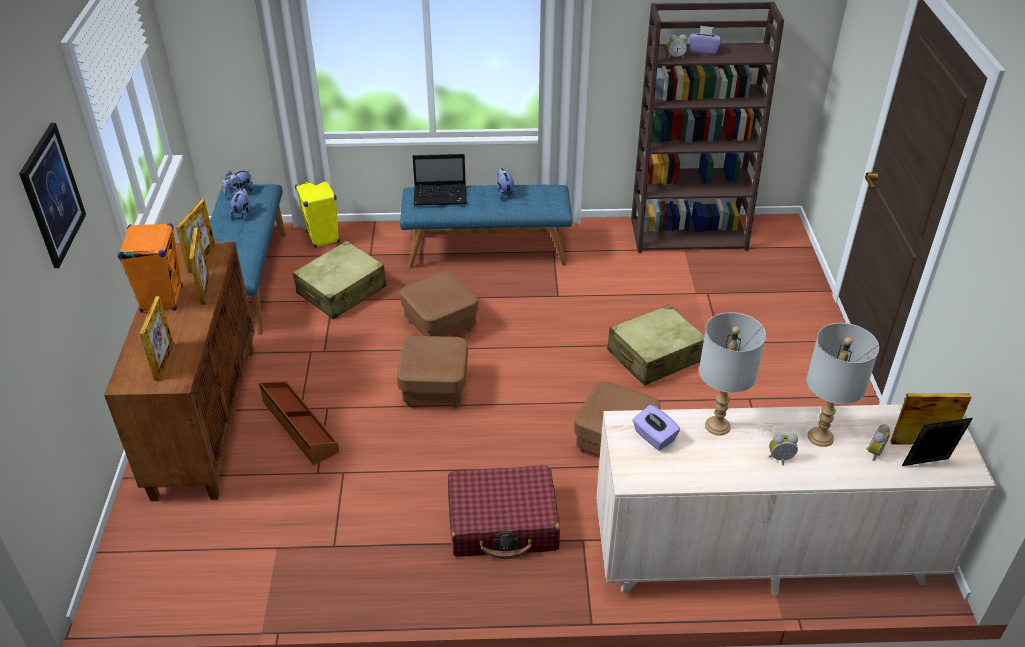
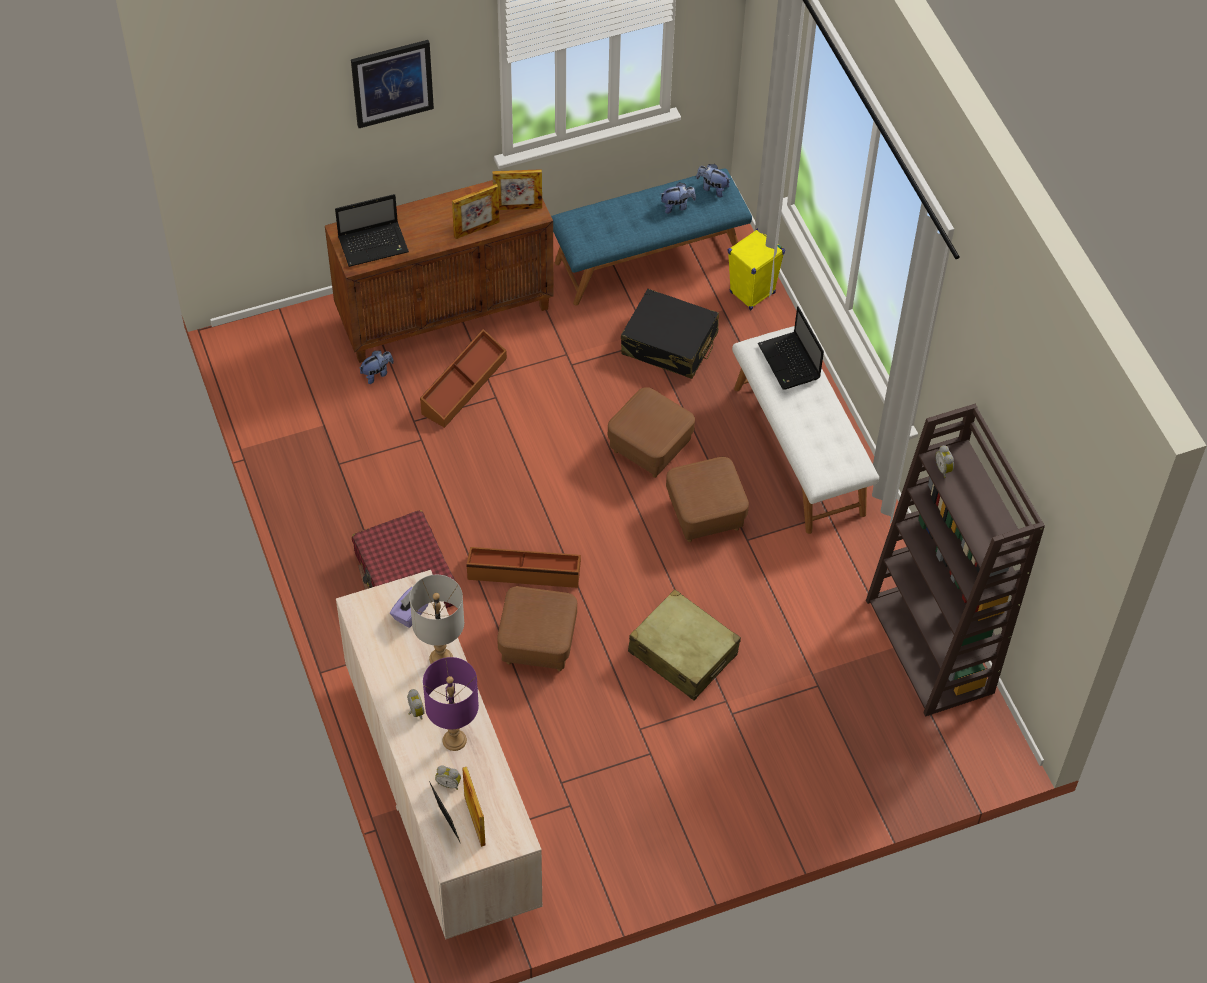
camera: 70 degrees right, 15 degrees up
(162, 299) = (450, 207): orange speaker -> none
(164, 361) = (374, 244): picture frame -> laptop
(342, 290) = (669, 344): beige suitcase -> black suitcase
(434, 389) = (553, 474): brown ottoman -> brown ottoman (705, 515)
(487, 250) = (800, 450): blue bench -> white bench
(504, 193) = (824, 419): plush toy -> plush toy (377, 373)
(532, 434) = (524, 572): none -> brown storage box
(703, 50) = (977, 493): purple tissue box -> none
(820, 437) = (454, 740): grey table lamp -> purple table lamp

